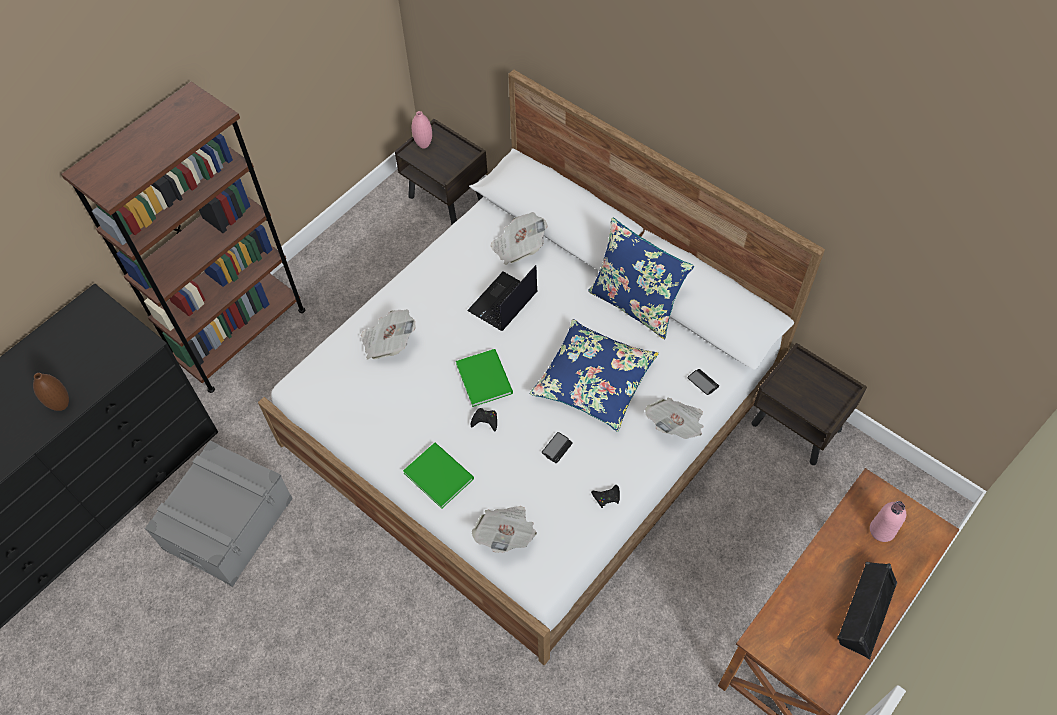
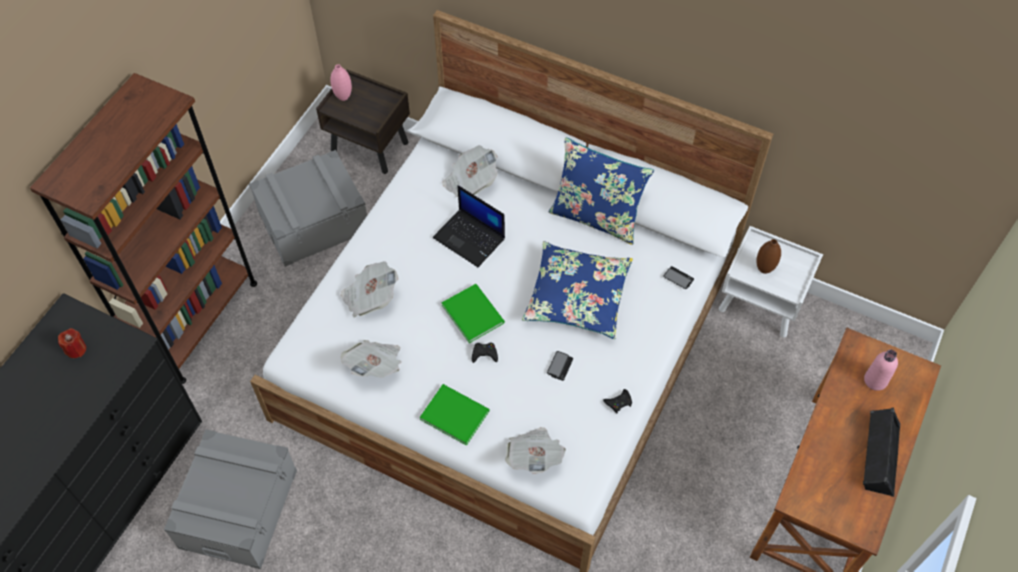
camera: 15 degrees left, 0 degrees up
(61, 405) = (67, 420): brown vase -> brown vase (764, 269)
(90, 339) = (76, 349): none -> red candle
(374, 261) = (314, 221): none -> grey storage box
(503, 303) = (470, 238): laptop -> laptop turned 75 degrees counterclockwise
(675, 425) = (664, 323): newspaper -> newspaper (375, 366)
(797, 427) = (761, 305): brown nightstand -> white nightstand

